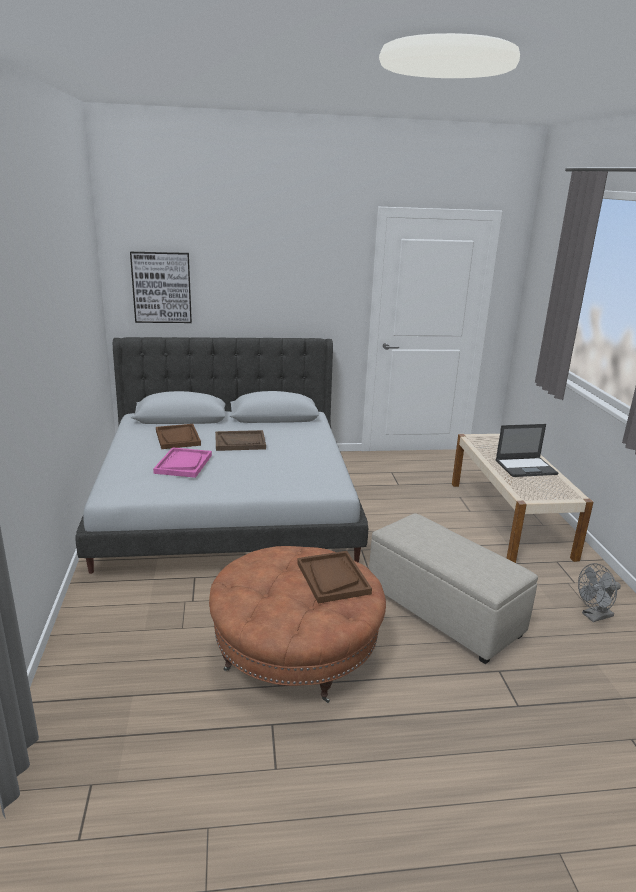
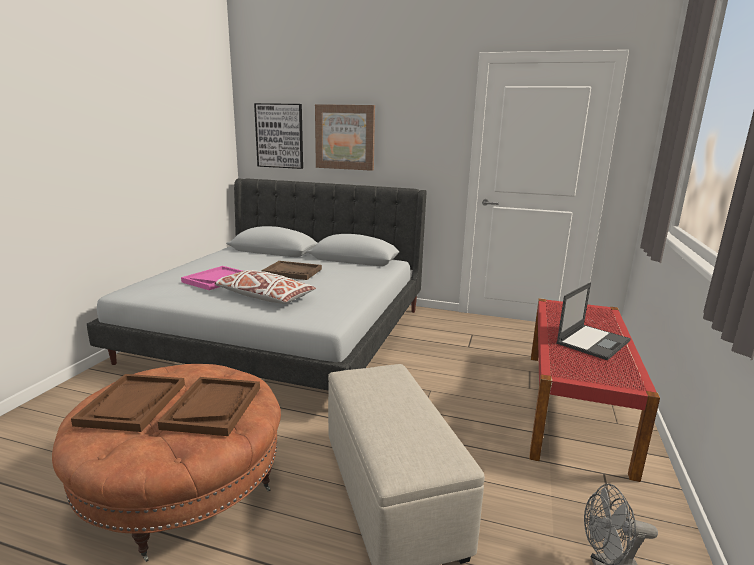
camera: 25 degrees right, 5 degrees down
(178, 438) = (246, 262): brown tray -> brown tray (133, 404)
(241, 288) = (345, 137): none -> picture
(252, 475) = (264, 297): none -> white pillow
(509, 518) = (575, 406): beige bench -> red bench
(526, 467) = (593, 342): laptop -> laptop turned 60 degrees counterclockwise

